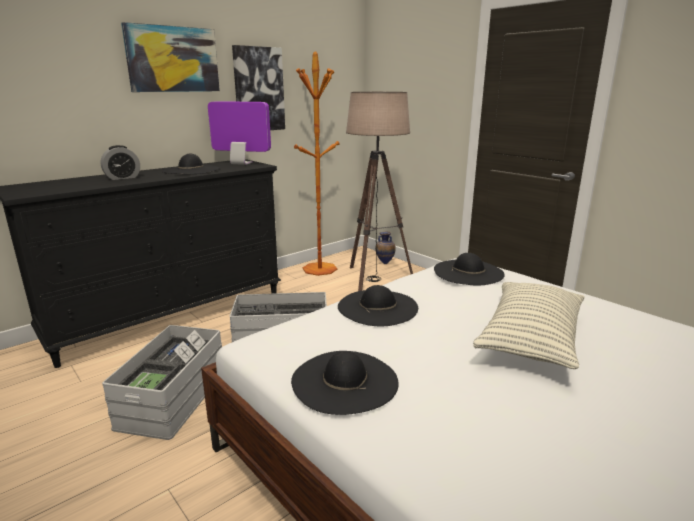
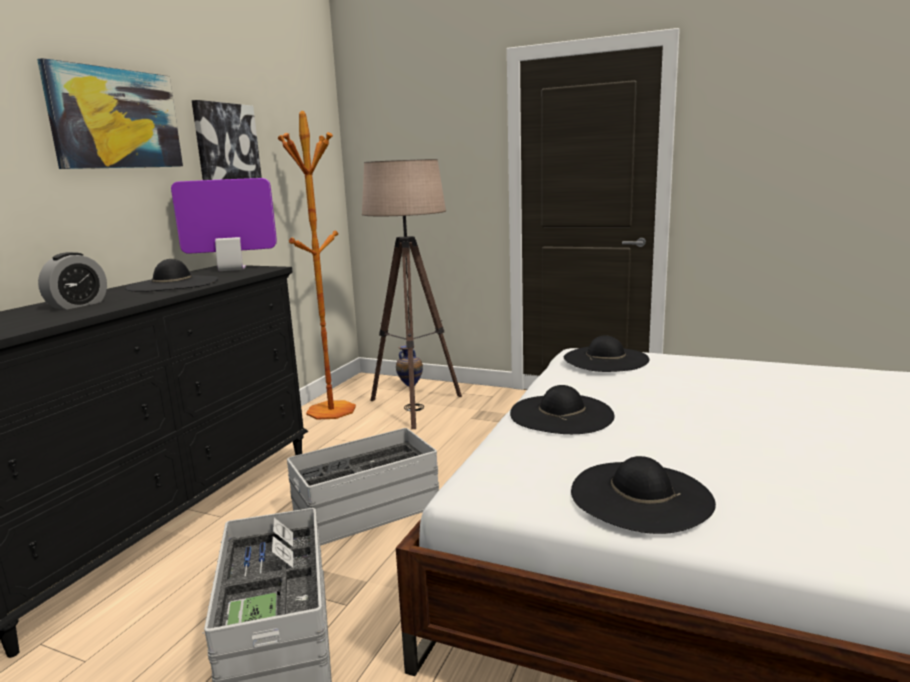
camera: 25 degrees left, 5 degrees down
(530, 339) = (750, 407): pillow -> none

